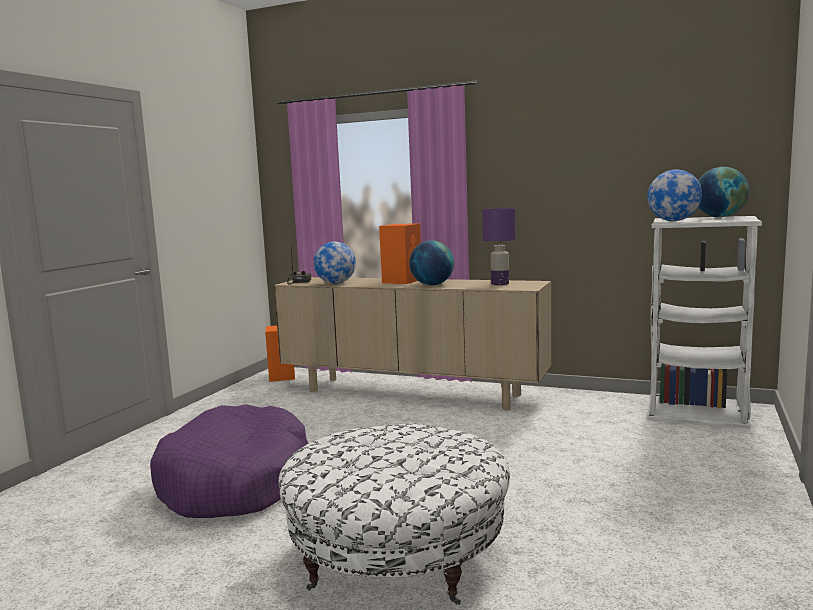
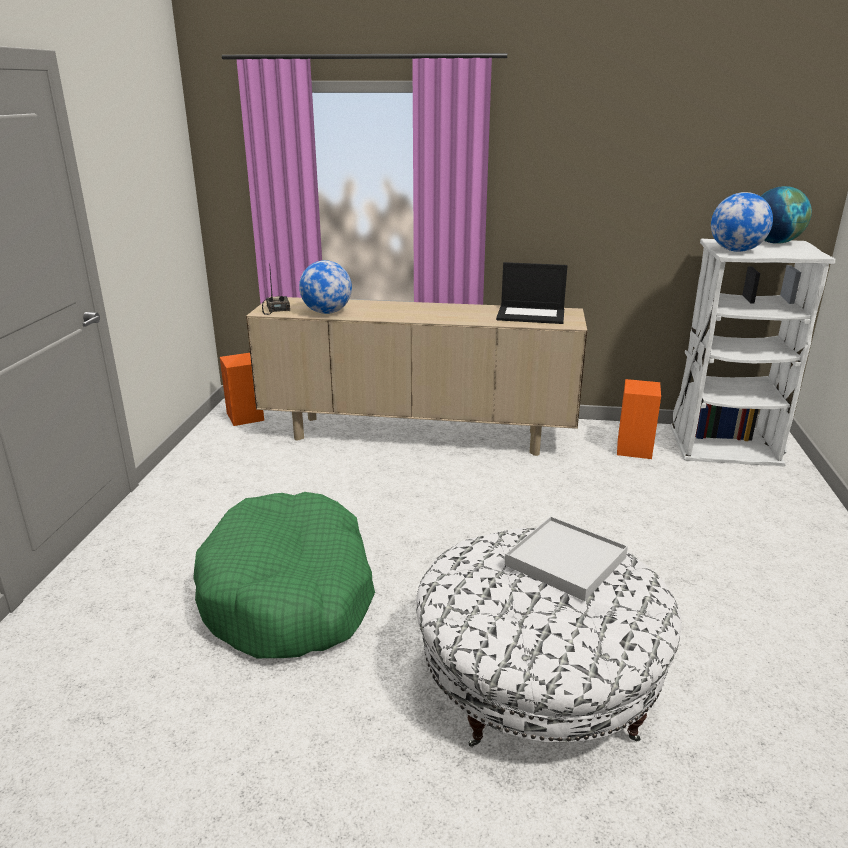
camera: 15 degrees left, 15 degrees up
(236, 482) = (290, 594): purple dog bed -> green dog bed
(402, 281) = (408, 308): orange speaker -> orange speaker (634, 448)
(423, 440) = (565, 561): none -> white tray
(432, 285) = (452, 317): globe -> none
(500, 284) = (531, 315): purple table lamp -> laptop

